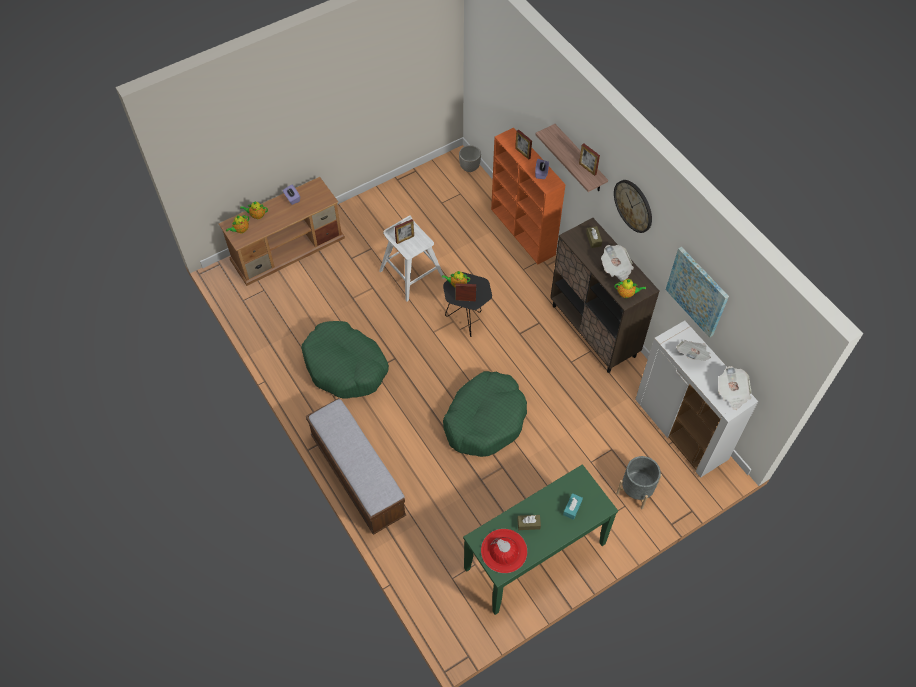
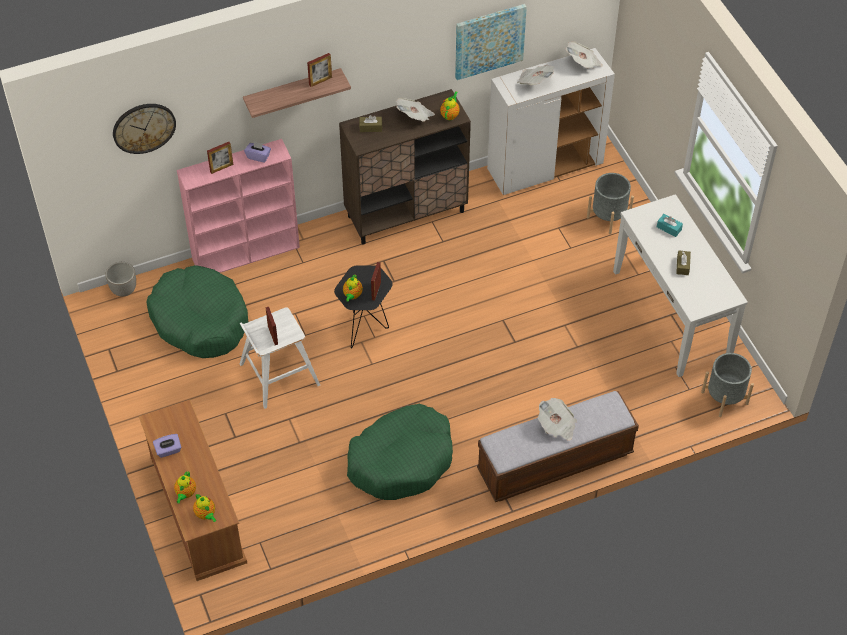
camera: 80 degrees left, 5 degrees down
(357, 452) = (557, 426): none -> newspaper
(448, 611) = (724, 398): none -> grey planter
(485, 419) = (502, 331): green dog bed -> green dog bed (200, 320)
(504, 551) = (710, 290): red hat -> none
(523, 232) = (247, 252): orange bookcase -> pink bookcase
(535, 556) = (672, 313): green console table -> white console table
(633, 205) = (383, 54): wall clock -> wall clock (144, 127)

